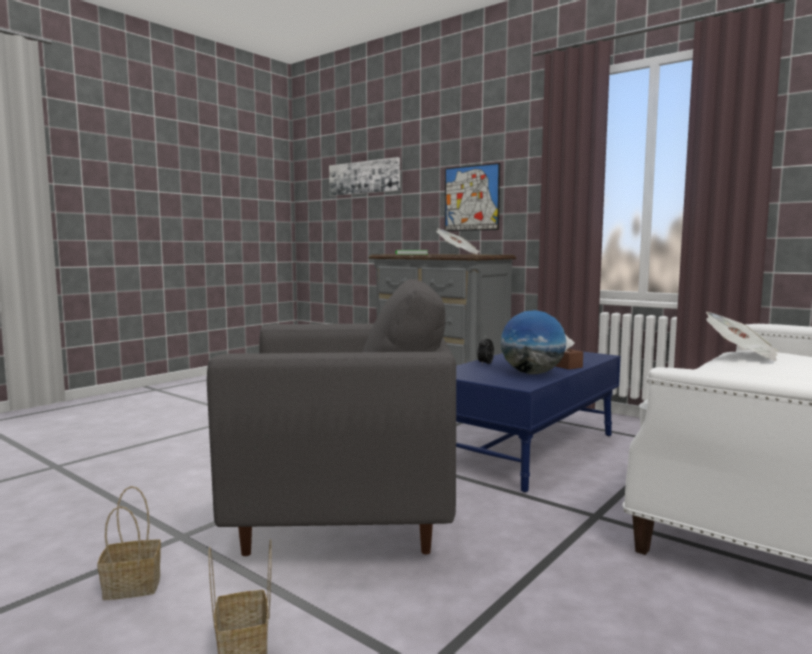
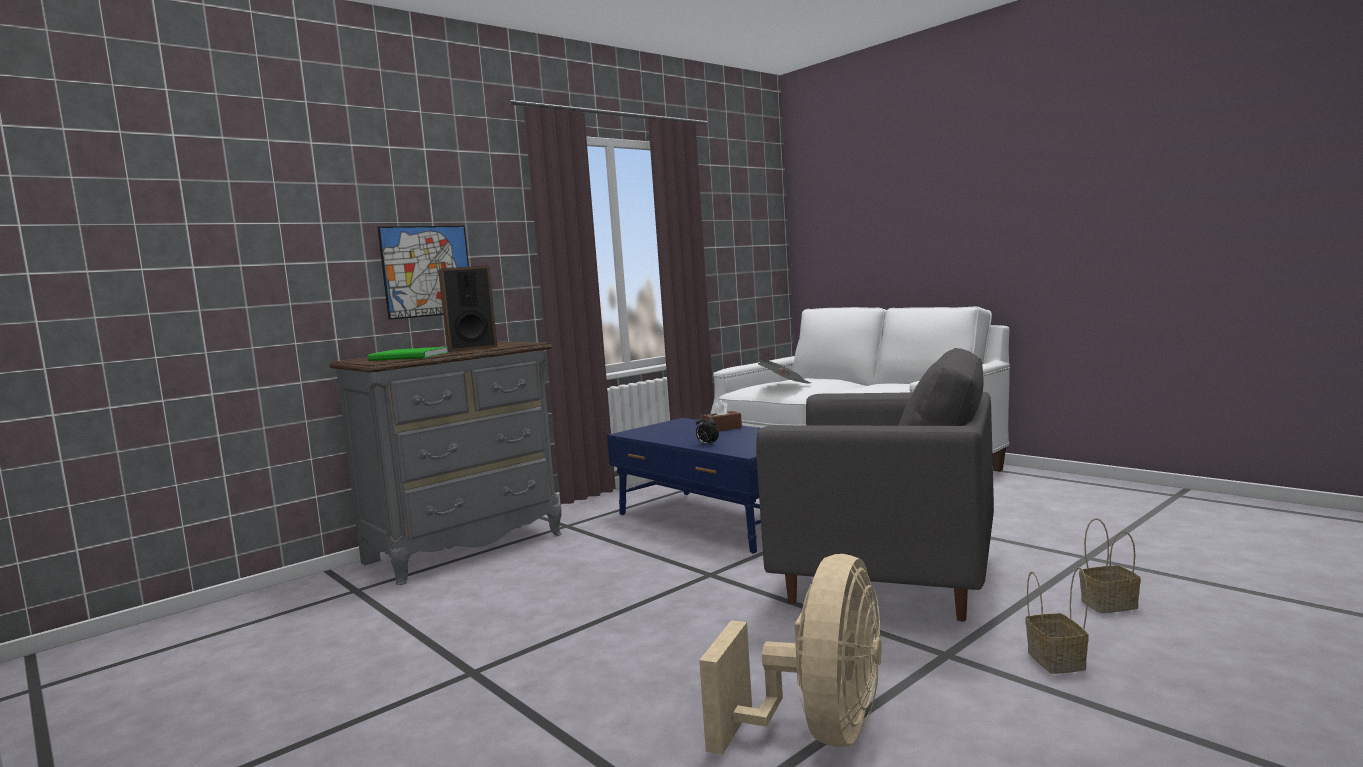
camera: 80 degrees left, 0 degrees up
(110, 490) = (819, 732): none -> beige fan
(345, 519) = (887, 584): grey armchair -> grey armchair turned 105 degrees clockwise
(364, 177) = (184, 230): picture -> none
(458, 254) = (471, 348): newspaper -> speaker
(532, 373) = (756, 434): globe -> none

